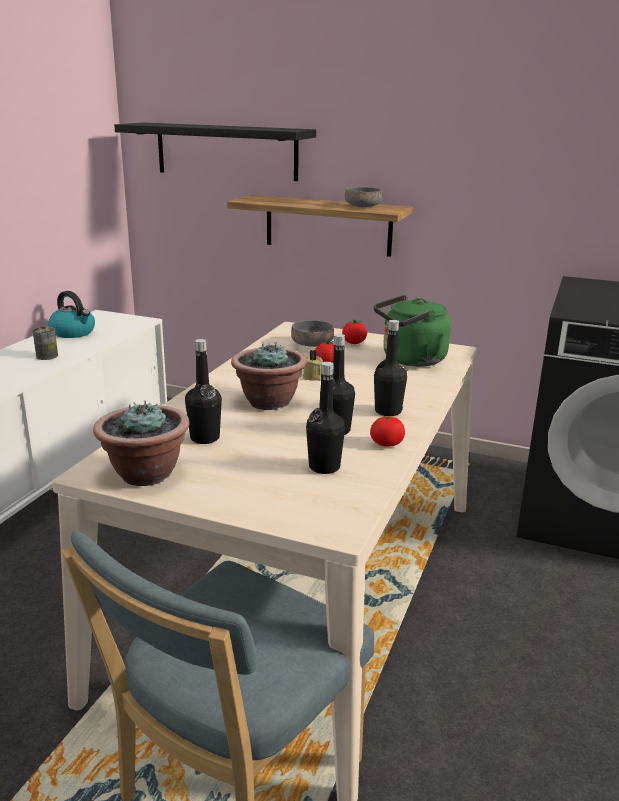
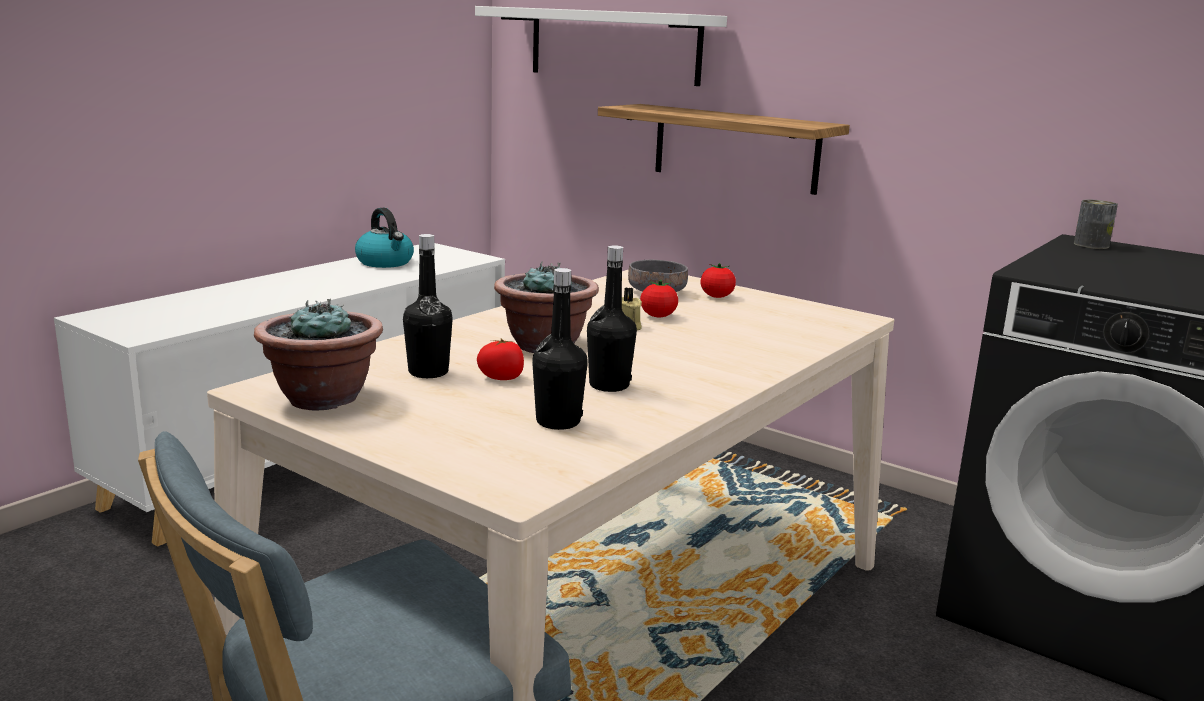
camera: 15 degrees right, 5 degrees down
(47, 356) = (335, 282): can -> can (1091, 245)
(226, 151) = (613, 45): black shelf -> white shelf
(364, 207) = (777, 120): grey bowl -> none
(386, 443) = (667, 408): tomato -> tomato (501, 377)
(388, 411) = (700, 374): black bottle -> none
(410, 360) = (782, 323): green kettle -> none

